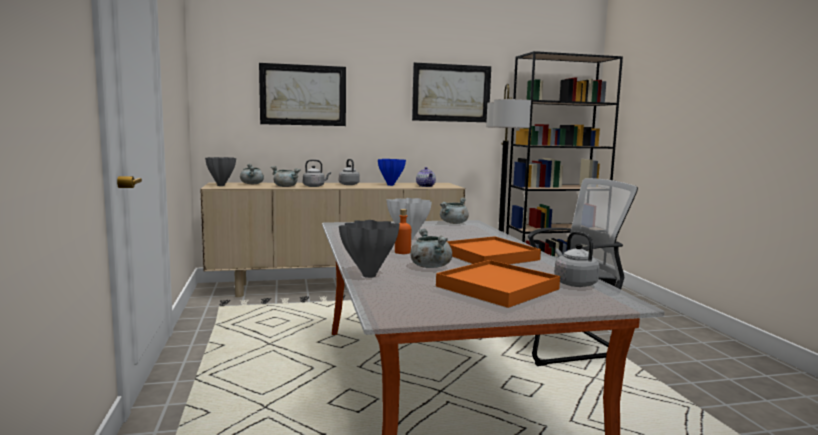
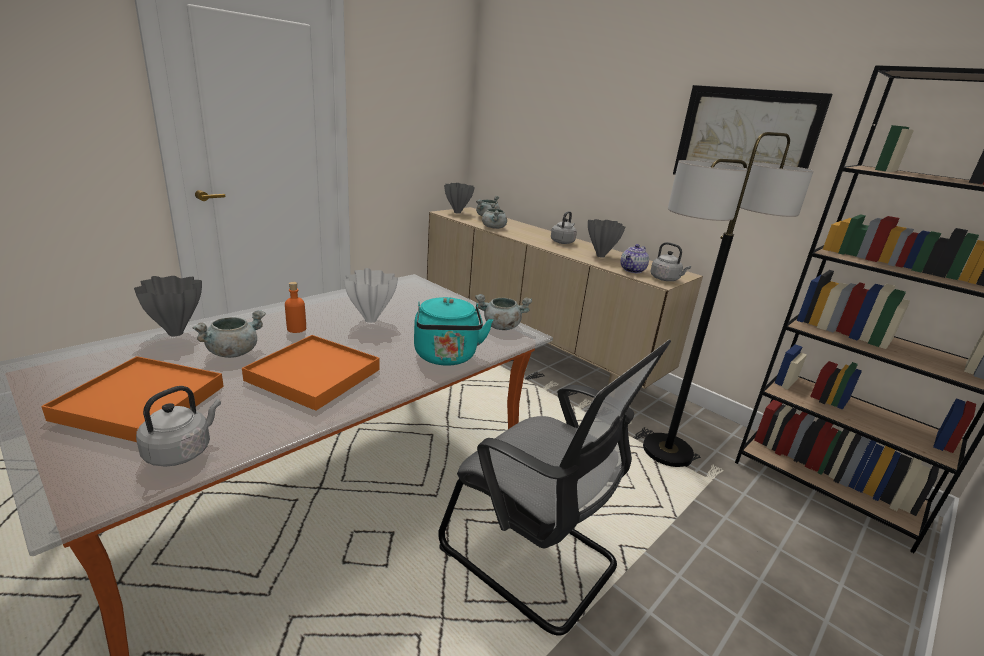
camera: 55 degrees right, 15 degrees up
(303, 95) = (557, 125): picture -> none
(315, 186) = (519, 234): grey kettle -> grey kettle (666, 279)
(390, 185) = (600, 256): blue vase -> grey vase
(489, 235) = (446, 357): none -> turquoise kettle

